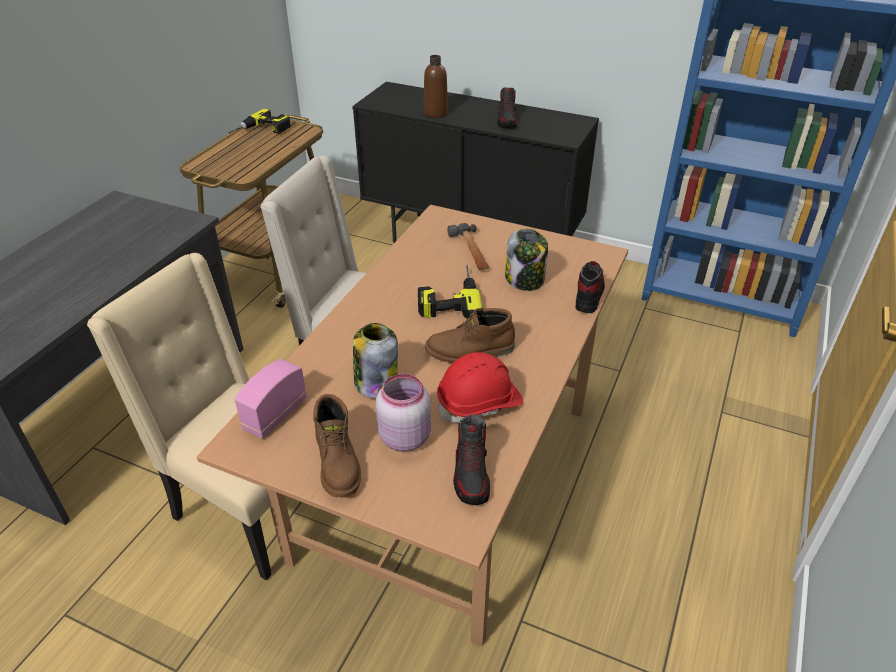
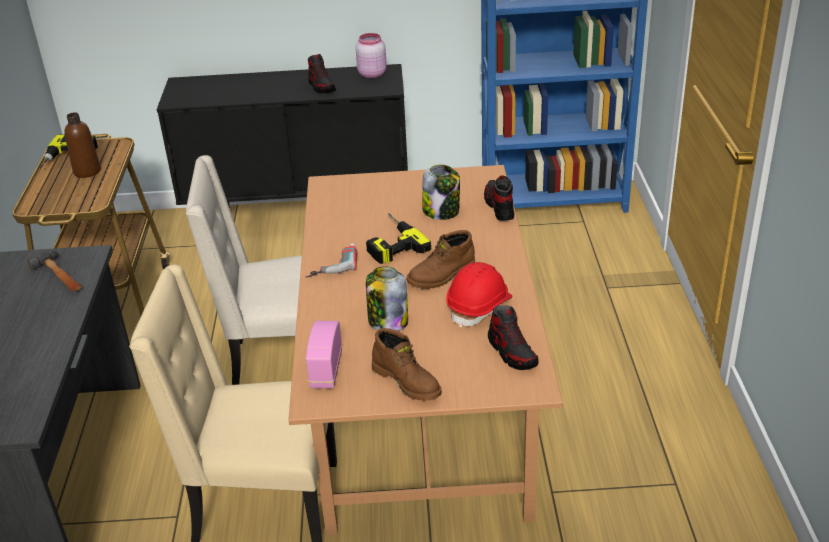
camera: 25 degrees left, 5 degrees down
(376, 300) = (332, 264): none -> power drill
(404, 436) = (443, 347): pink jar -> pink jar (371, 74)
(435, 113) = (247, 95): brown bottle -> brown bottle (87, 171)
(471, 251) = (378, 203): hammer -> hammer (59, 277)

